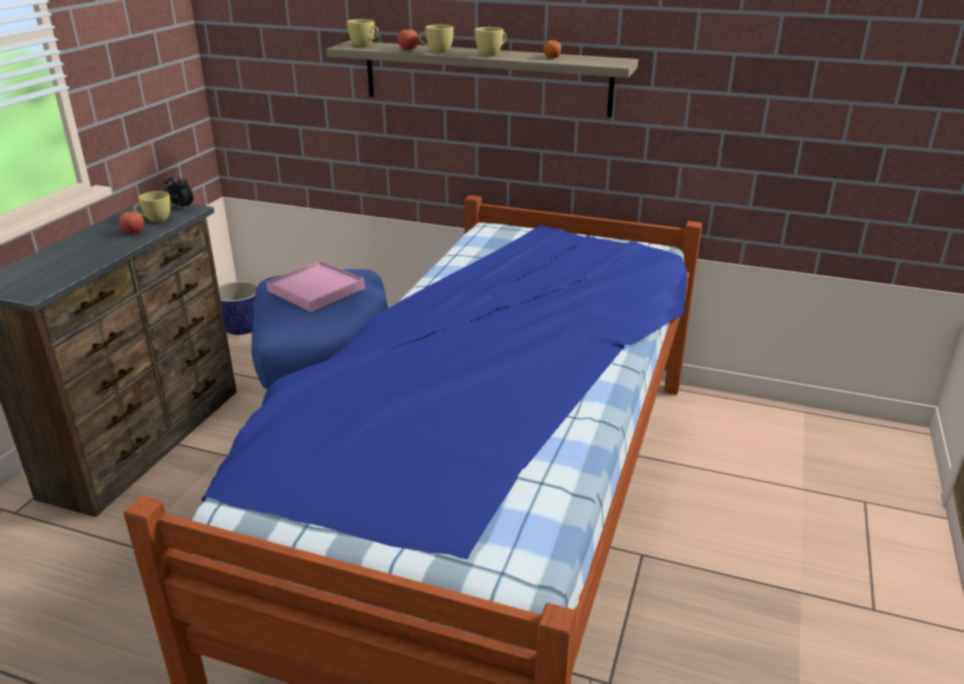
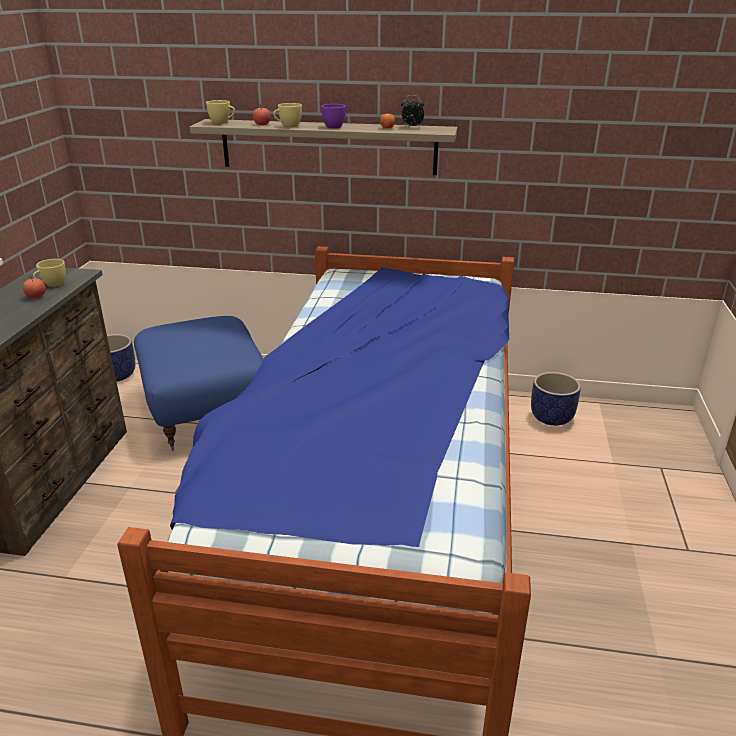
camera: 10 degrees left, 0 degrees up
(180, 208) = (71, 273): alarm clock -> alarm clock (411, 127)
(316, 290) = (192, 336): pink tray -> none
(491, 54) = (336, 126): yellow cup -> purple cup
(738, 425) = (552, 417): none -> planter

